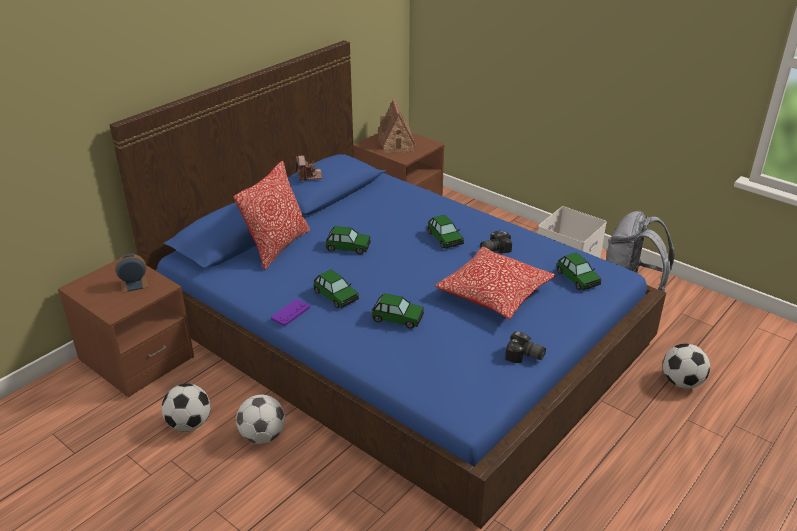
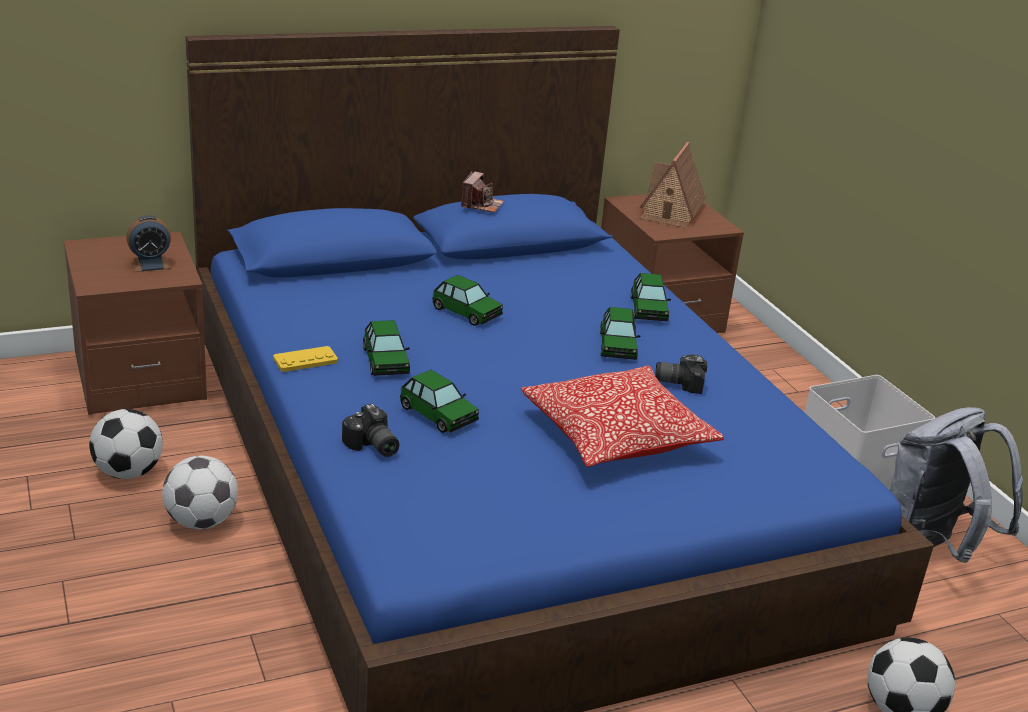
camera: 25 degrees right, 5 degrees down
(134, 284) = (150, 264): alarm clock -> alarm clock turned 150 degrees clockwise
(277, 246) = (373, 282): pillow -> none
(290, 313) = (305, 360): purple game controller -> yellow game controller
(524, 357) = (573, 529): camera -> camera (371, 447)
(577, 278) = (773, 462): toy car -> toy car (648, 309)

